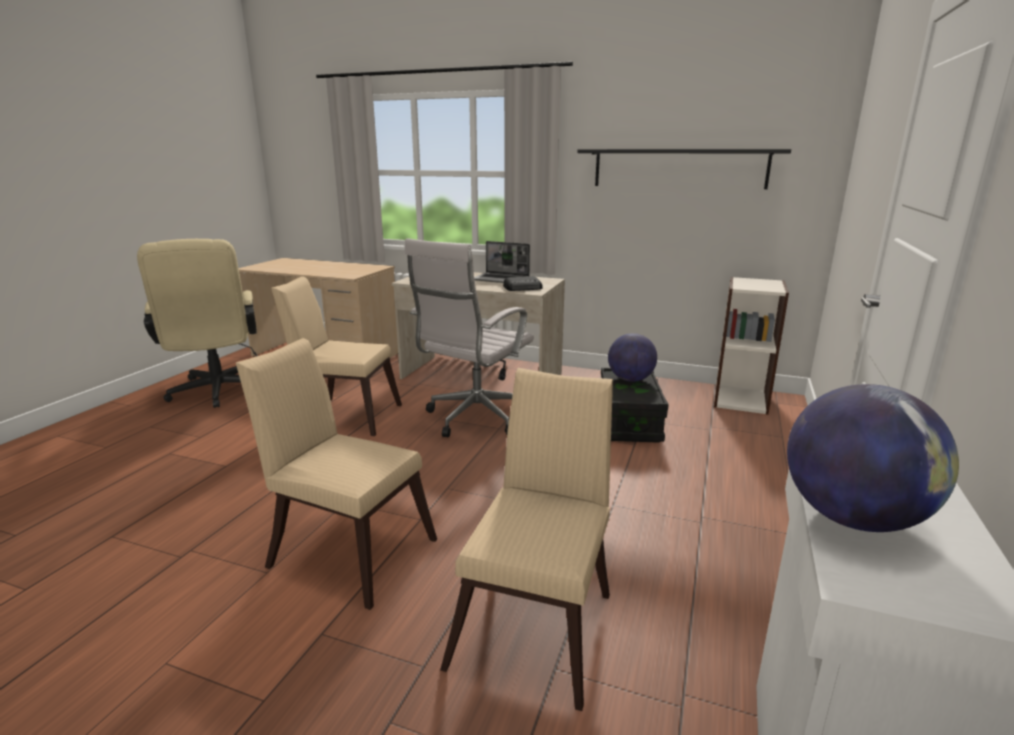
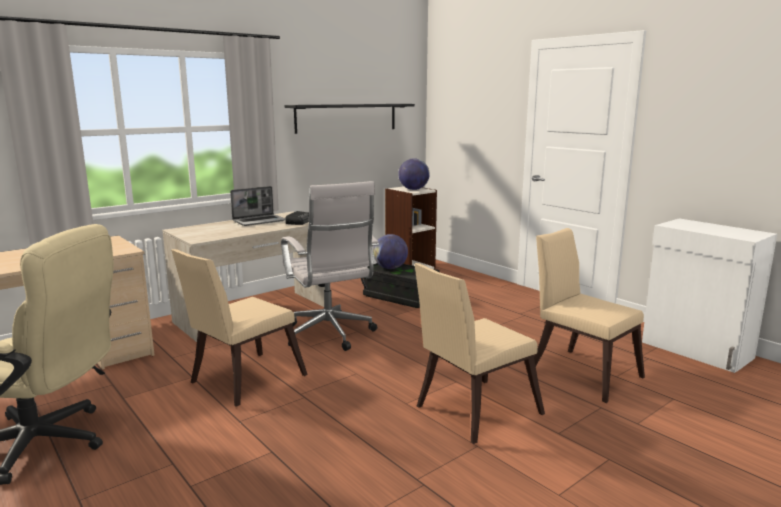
camera: 60 degrees left, 5 degrees down
(852, 518) = (710, 231): globe -> globe (413, 189)

